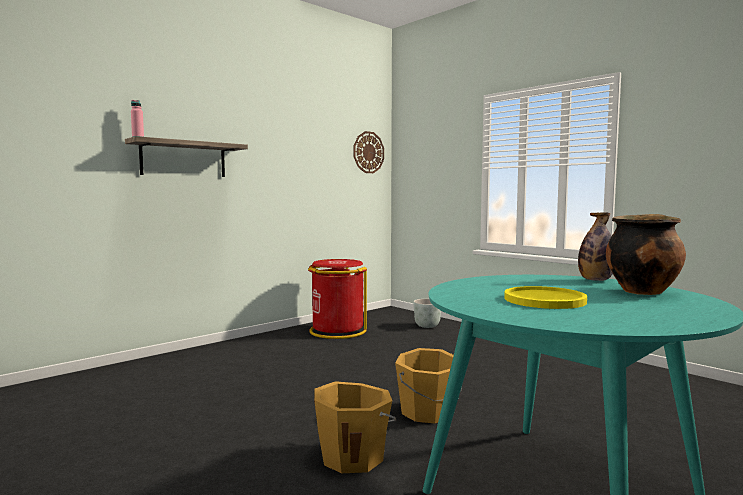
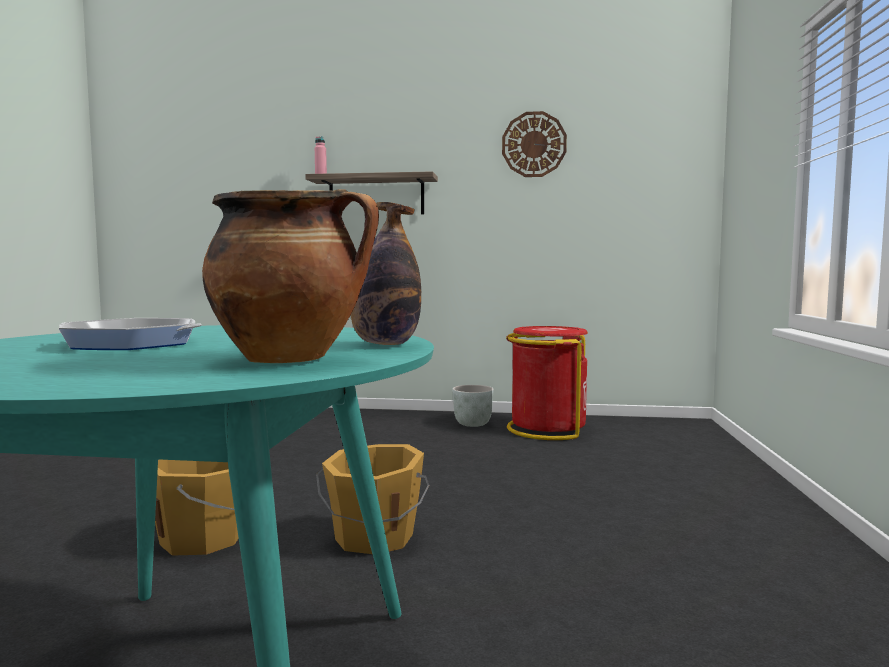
camera: 50 degrees right, 0 degrees up
(368, 152) = (668, 166): wall clock -> wall clock (534, 144)
(427, 326) = (686, 454): grey planter -> grey planter (473, 424)
(544, 300) = (131, 343): yellow plate -> frying pan

